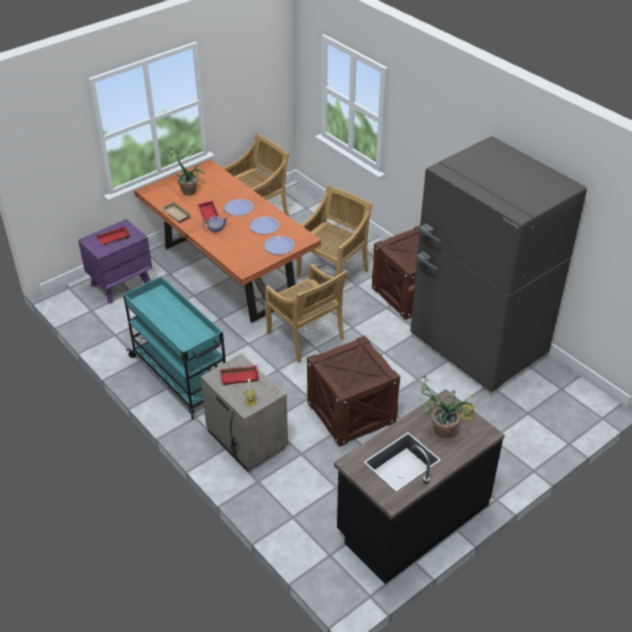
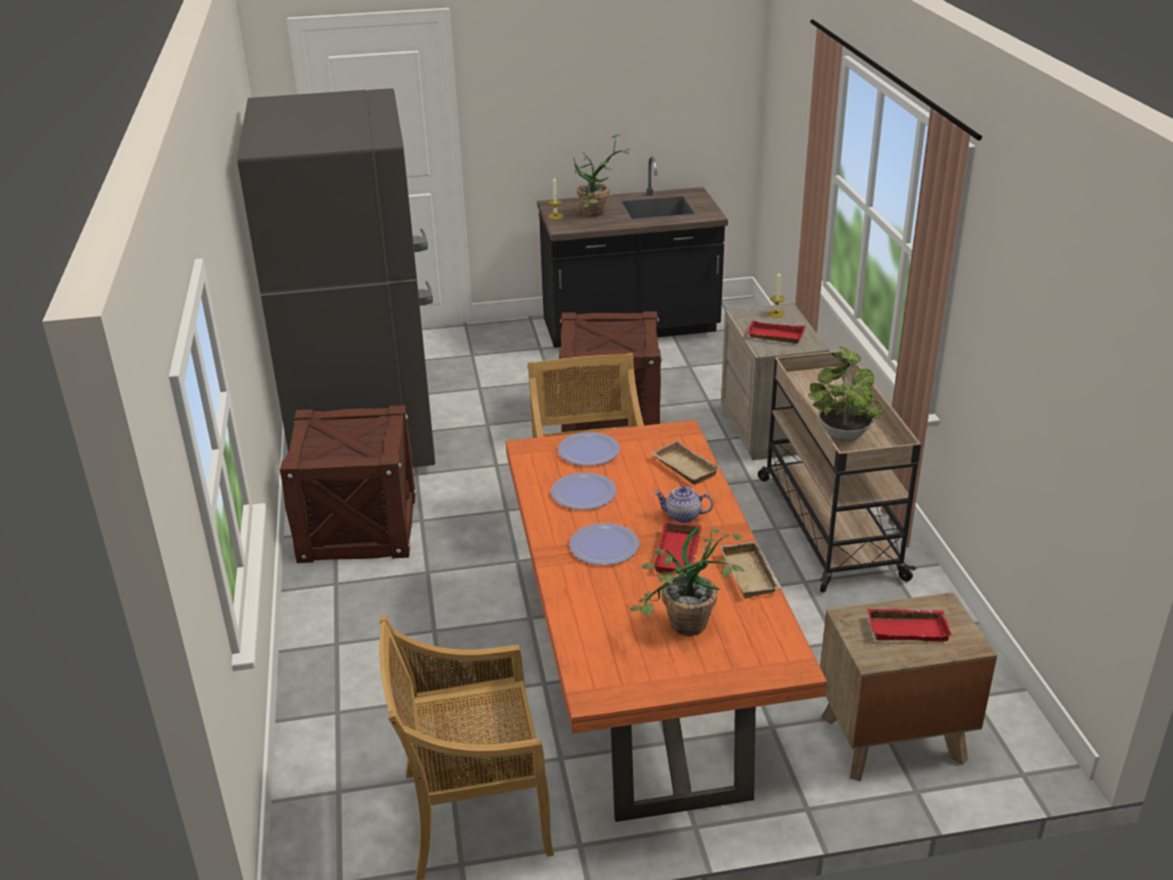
camera: 150 degrees left, 10 degrees down
(121, 284) = (892, 739): purple nightstand -> brown nightstand
(167, 306) = (842, 433): none -> potted plant
(181, 377) = (828, 525): turquoise cart -> beige cart
(230, 251) = (682, 468): none -> beige tray
(333, 273) = (443, 607): beige chair -> none

